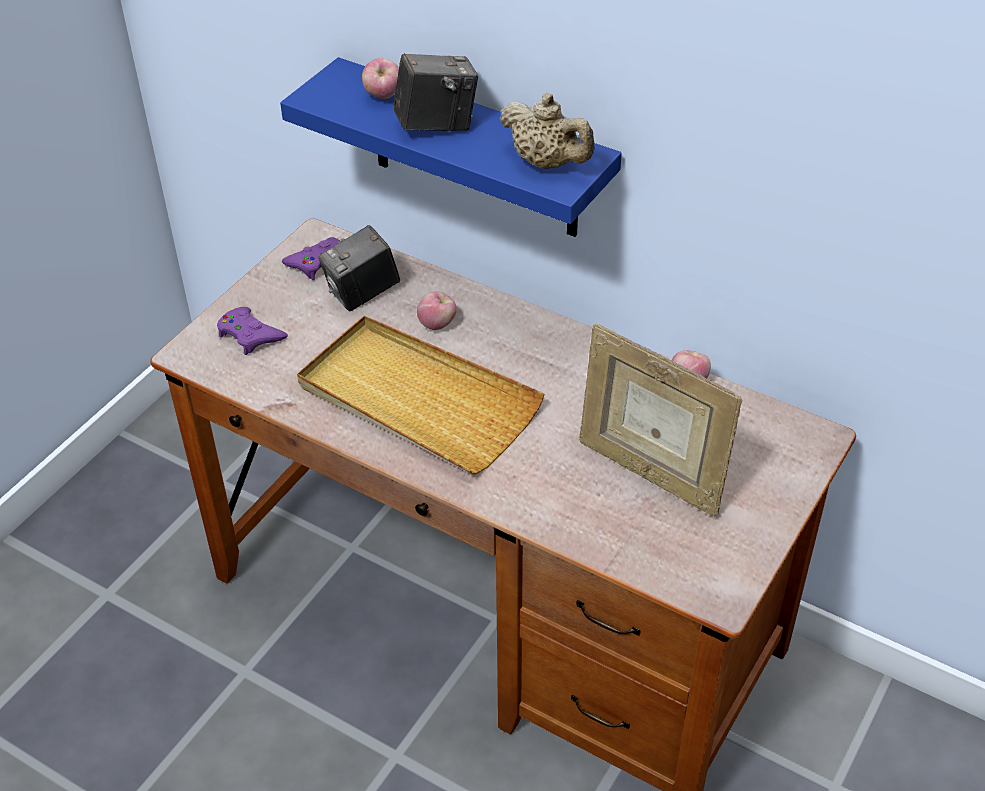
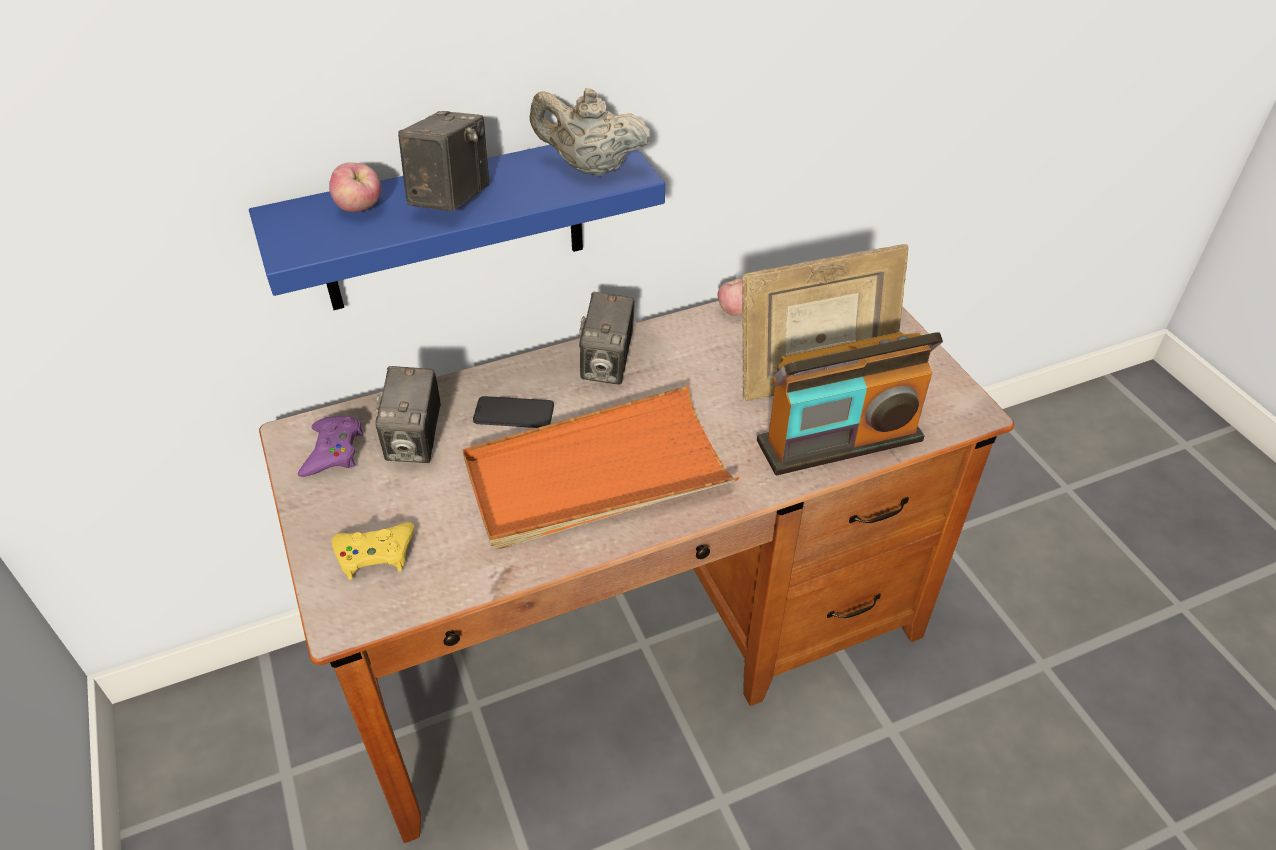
camera: 55 degrees left, 0 degrees up
(250, 335) = (375, 553): purple game controller -> yellow game controller
(417, 400) = (596, 475): beige tray -> orange tray
(437, 324) = (514, 413): apple -> phone
(539, 344) = (608, 365): none -> camera
(547, 163) = (590, 168): beige teapot -> beige teapot turned 150 degrees counterclockwise
(590, 522) = (840, 441): none -> radio

